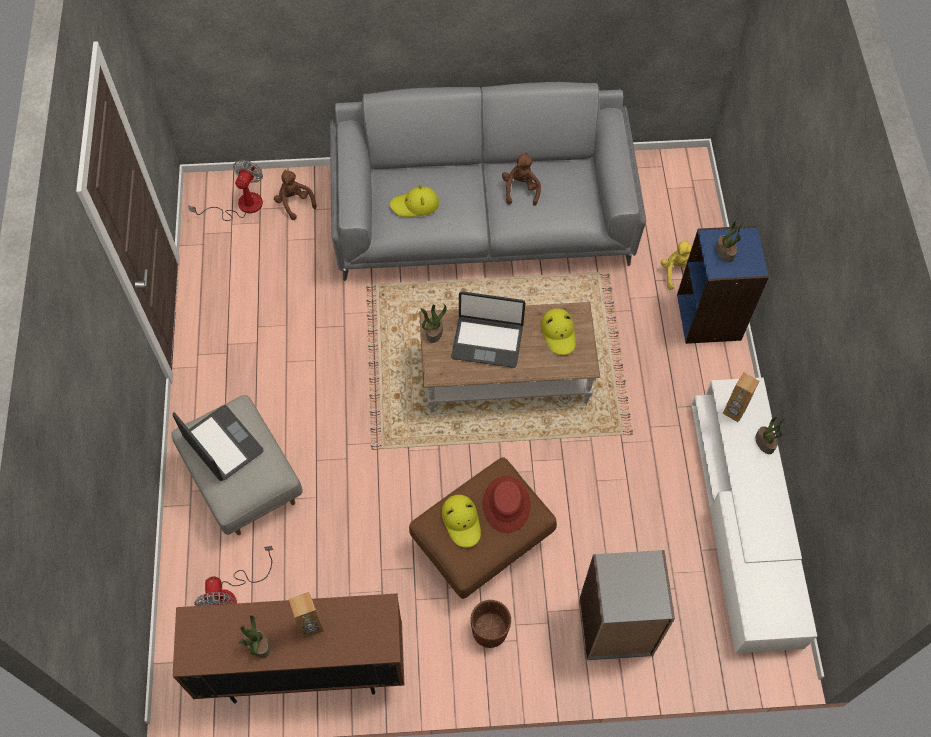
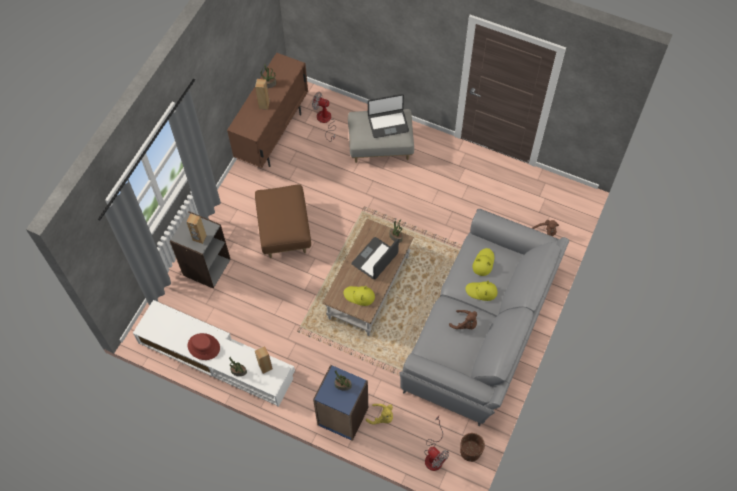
camera: 120 degrees right, 0 degrees up
(241, 206) = (556, 207): fan -> fan (434, 455)
(462, 521) = (285, 202): yellow hat -> yellow hat (481, 291)
(489, 631) = (241, 214): brown planter -> brown planter (470, 451)
(506, 504) = (281, 225): red hat -> red hat (203, 347)
(639, 571) = (199, 238): none -> brown speaker

